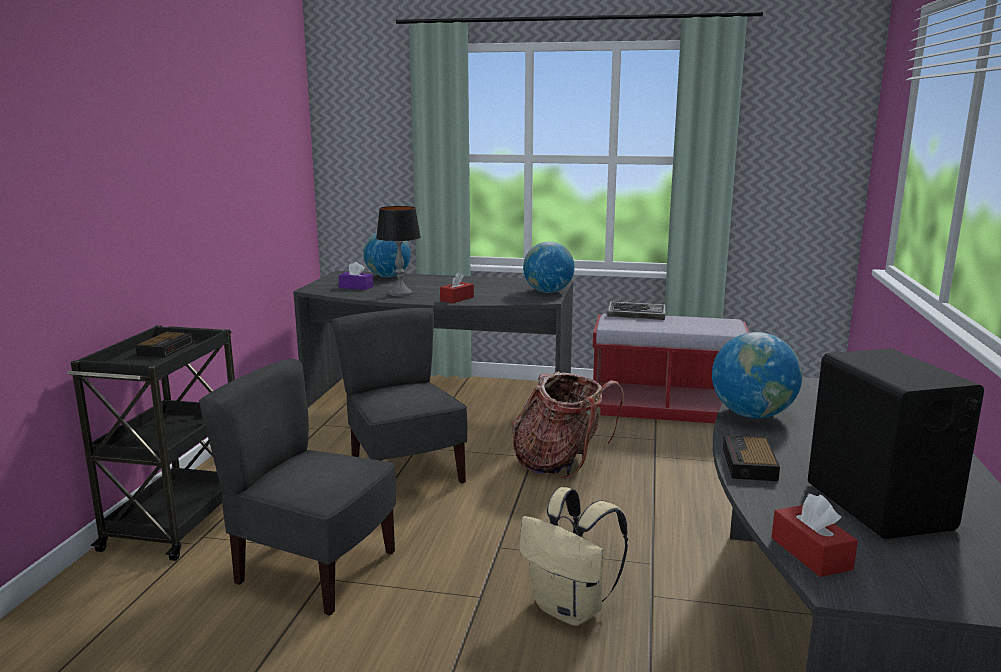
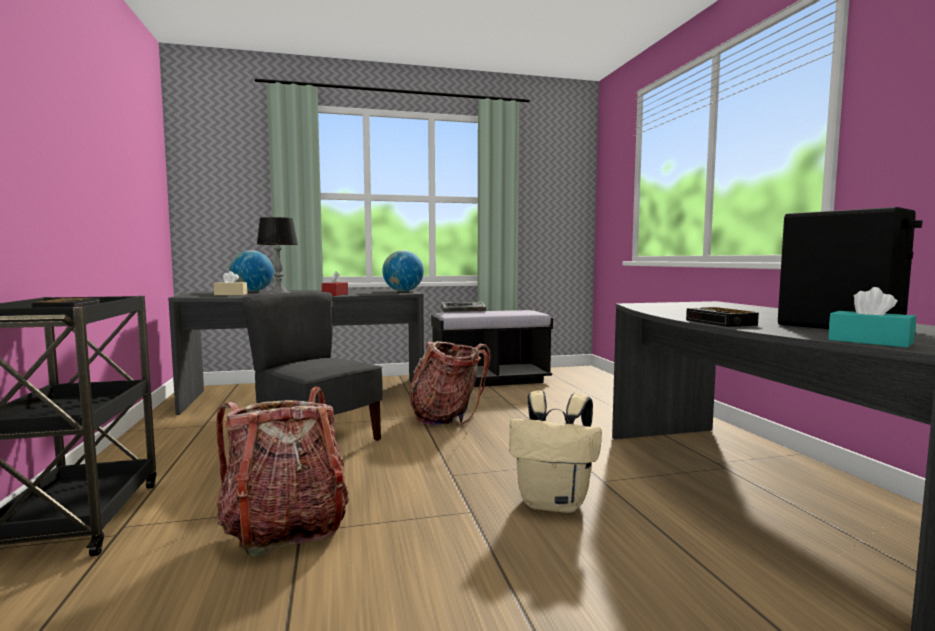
camera: 25 degrees left, 10 degrees down
(314, 570) = (285, 527): grey chair -> backpack
(356, 287) = (231, 294): purple tissue box -> beige tissue box
(665, 409) = (490, 380): red bench -> black bench
(752, 415) = (665, 311): globe -> none
(811, 553) = (869, 341): red tissue box -> turquoise tissue box

